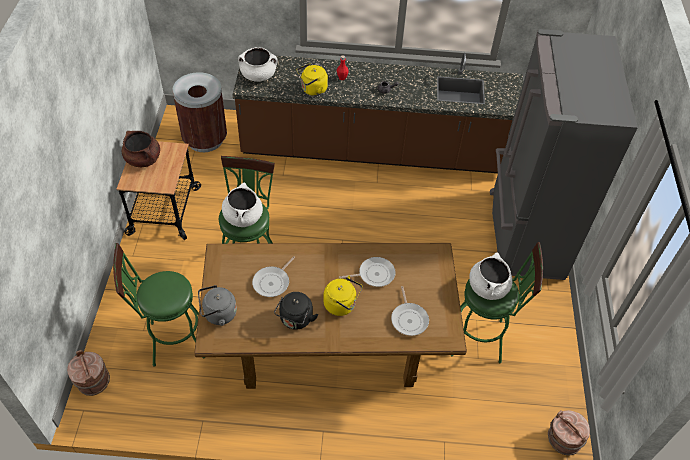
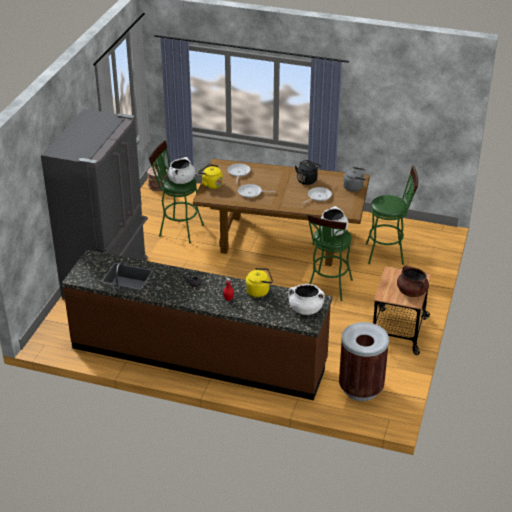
camera: 165 degrees left, 15 degrees down
(92, 381) = (439, 241): brown bucket -> none
(342, 305) = (277, 182): yellow kettle -> yellow kettle (211, 185)

